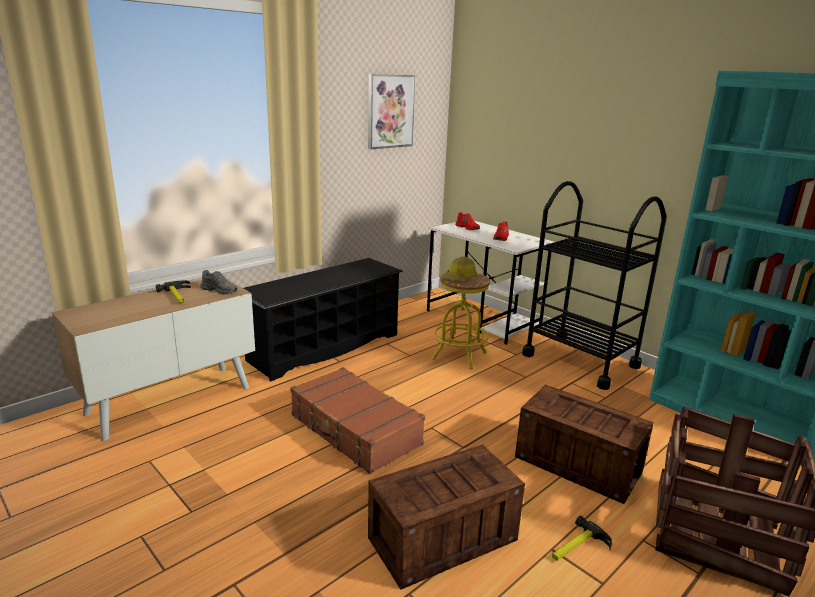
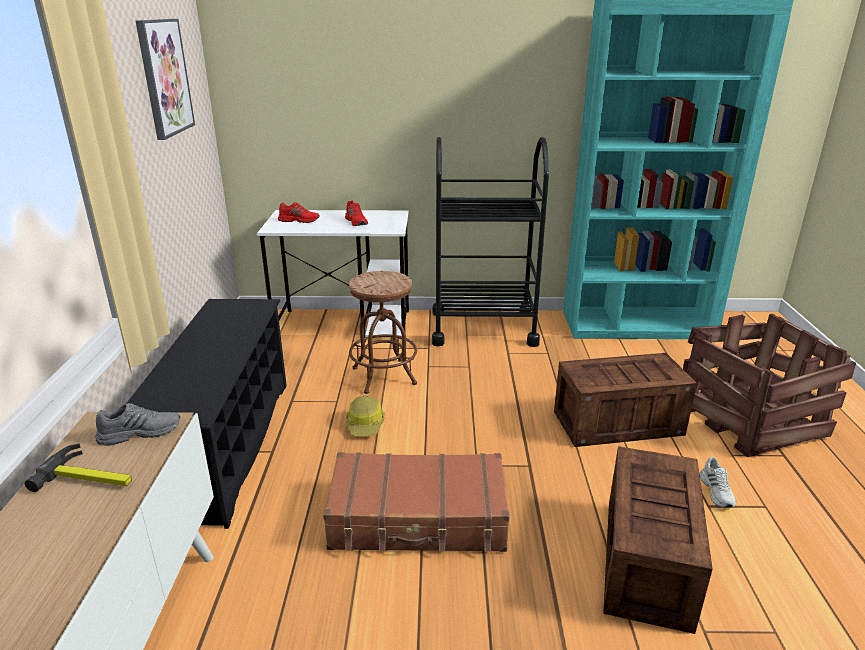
camera: 45 degrees left, 5 degrees up
(459, 356) = (384, 376): yellow stool -> brown stool
(460, 278) = (375, 283): hard hat -> hard hat (365, 425)
(578, 548) = (717, 491): hammer -> white shoe

